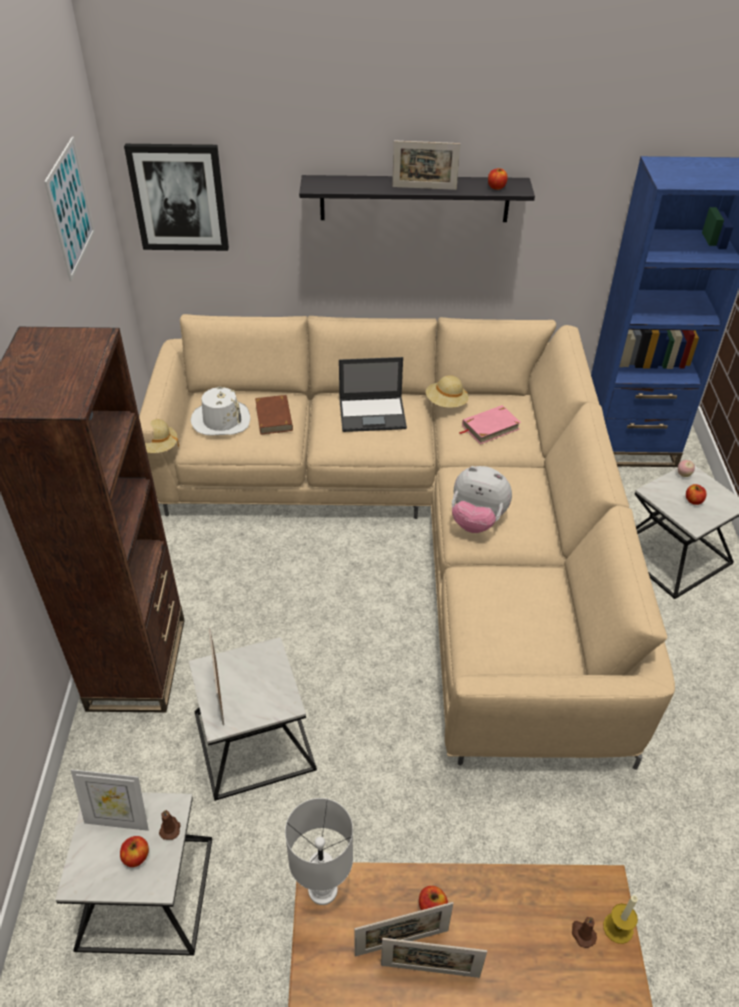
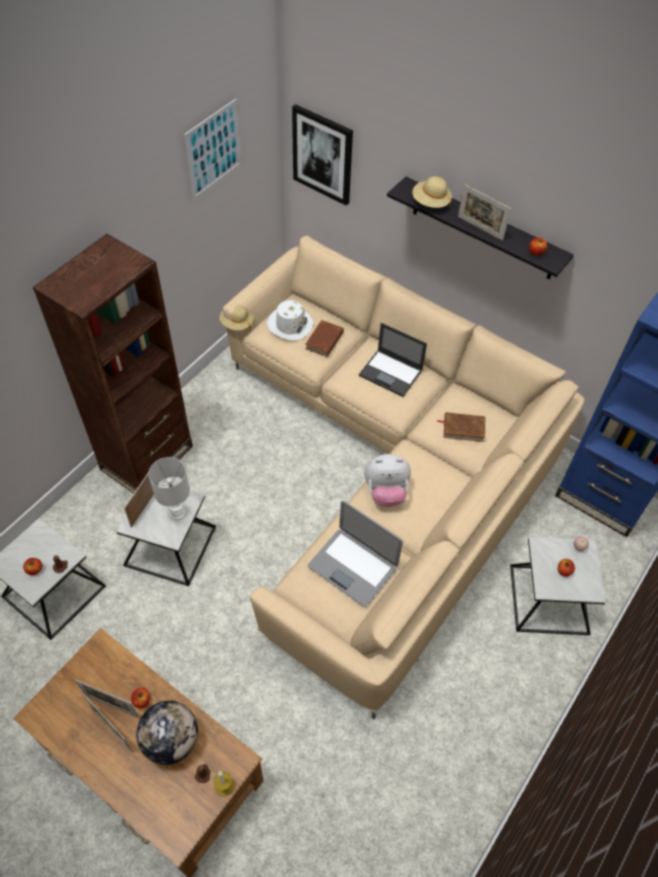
camera: 35 degrees right, 10 degrees up
(118, 820) = (41, 544): picture frame -> none
(322, 891) = (98, 651): white table lamp -> white table lamp (176, 513)
(446, 403) = (451, 392): beige hat -> beige hat (430, 202)
(477, 521) = (386, 492): plush toy -> plush toy turned 60 degrees counterclockwise
(490, 427) = (463, 428): pink book -> brown book
(511, 926) = (171, 740): none -> globe
(517, 607) = (353, 566): none -> laptop

